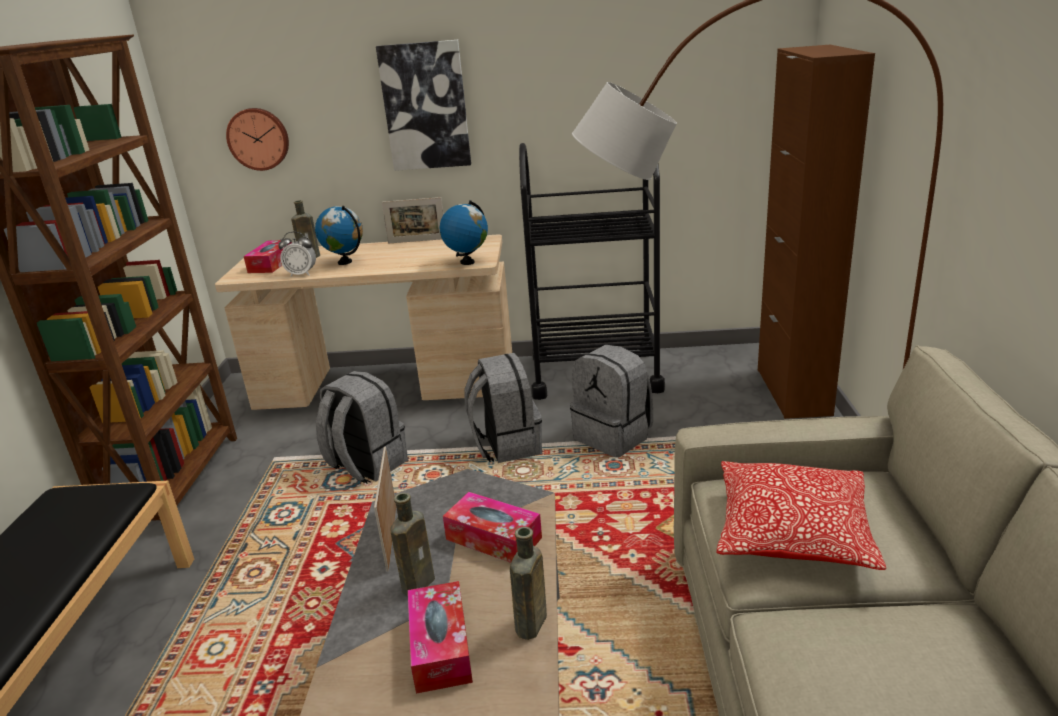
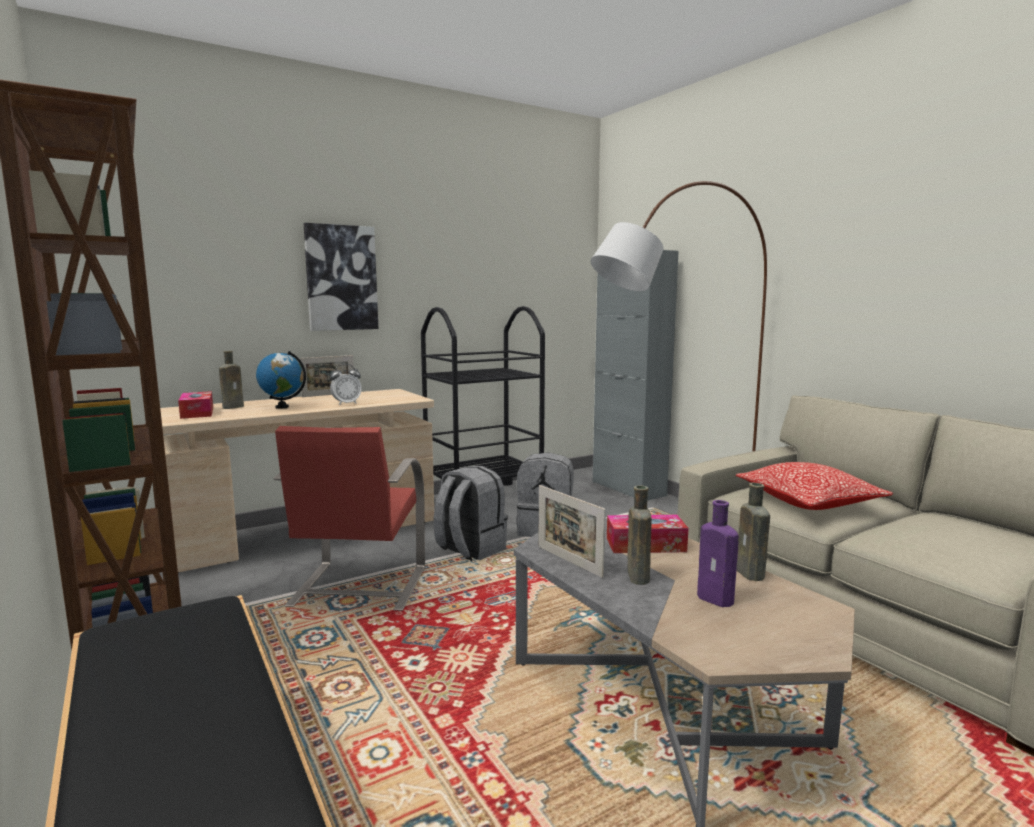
camera: 35 degrees left, 15 degrees down
(258, 139) = (172, 294): wall clock -> none
(301, 274) = (250, 415): alarm clock -> alarm clock (346, 403)
(366, 465) = (357, 587): grey backpack -> red chair
(440, 647) = (717, 600): tissue box -> purple bottle
(467, 262) = (405, 400): globe -> none
(793, 391) = (628, 488): brown cabinet -> grey cabinet

